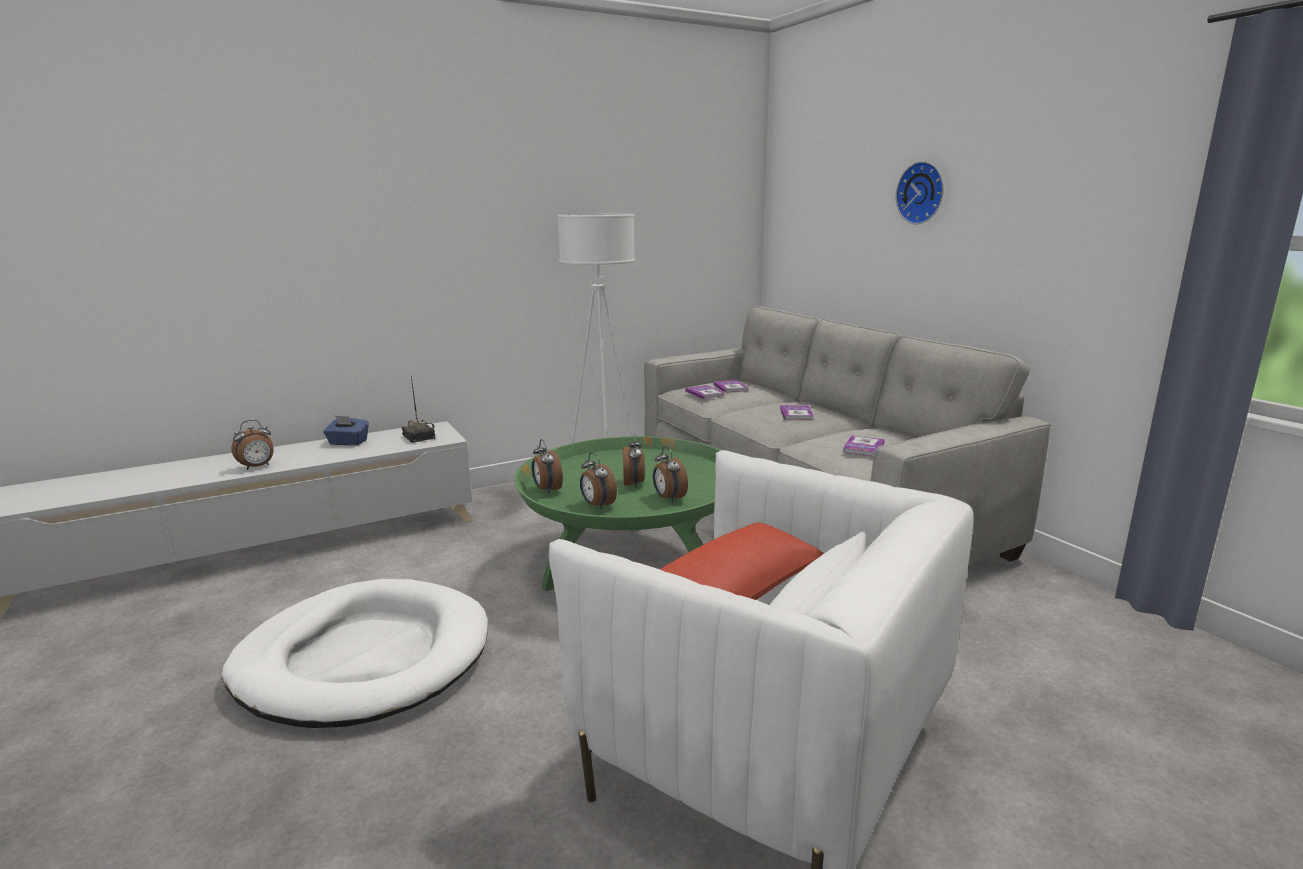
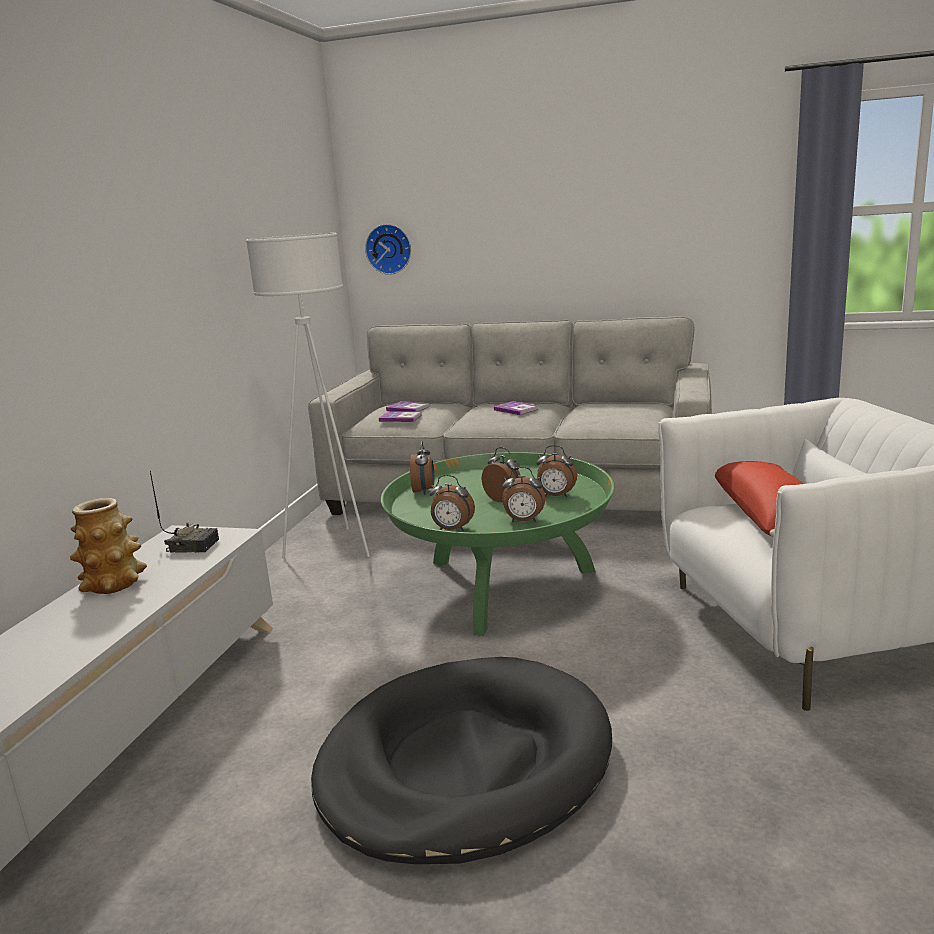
camera: 45 degrees left, 0 degrees up
(257, 467) = (71, 649): alarm clock -> alarm clock (424, 491)
(348, 442) = (114, 584): blue tissue box -> vase
(364, 659) = (464, 764): white dog bed -> black dog bed
(863, 447) = (622, 414): book -> none
(922, 193) = (549, 197): wall clock -> wall clock (389, 249)

